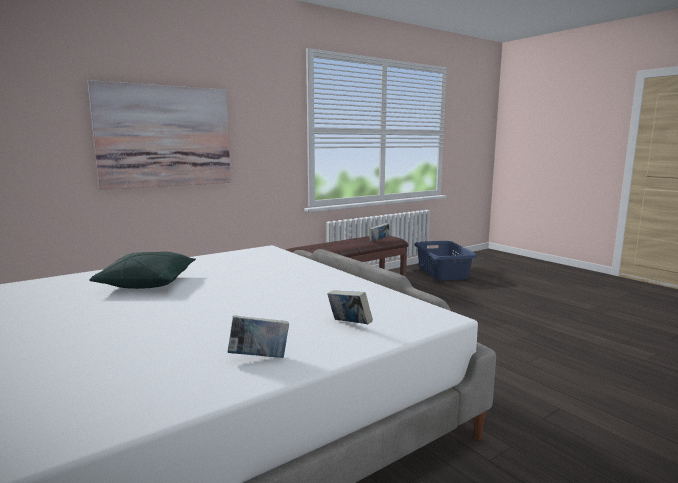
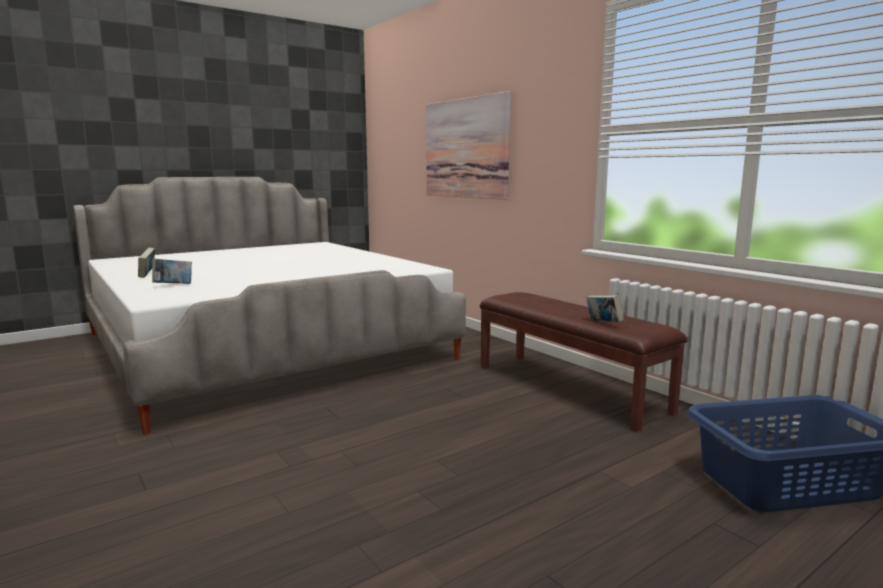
camera: 90 degrees right, 0 degrees up
(148, 282) = (320, 257): green pillow -> none

